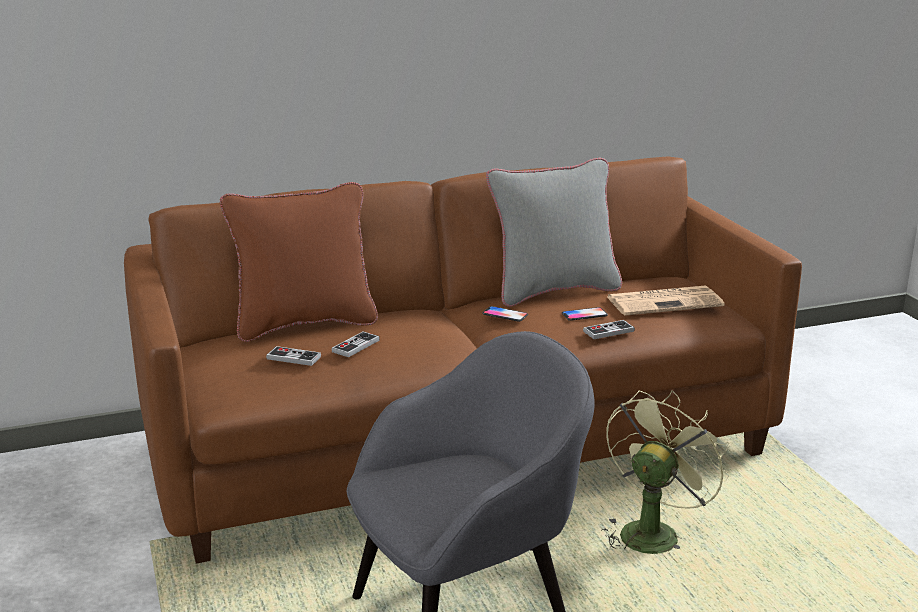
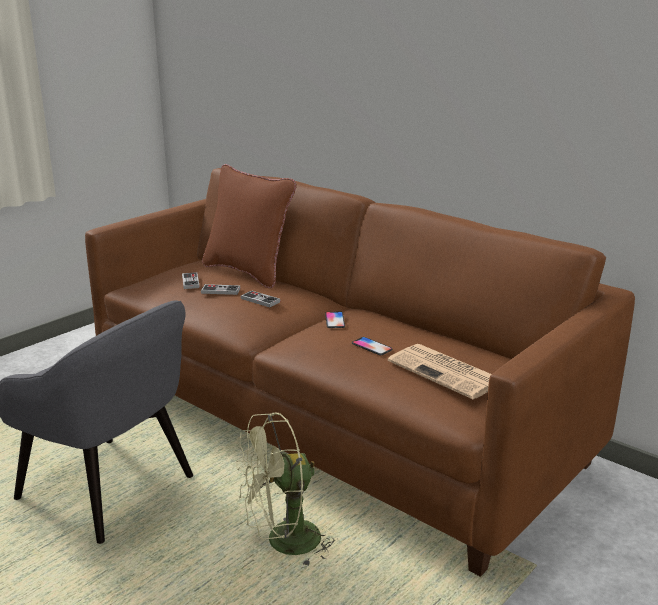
camera: 60 degrees right, 0 degrees up
(553, 290) = (412, 327): grey pillow -> none
(608, 331) = (351, 363): game controller -> game controller (260, 300)
(652, 531) = (283, 544): green fan -> green fan turned 150 degrees clockwise

